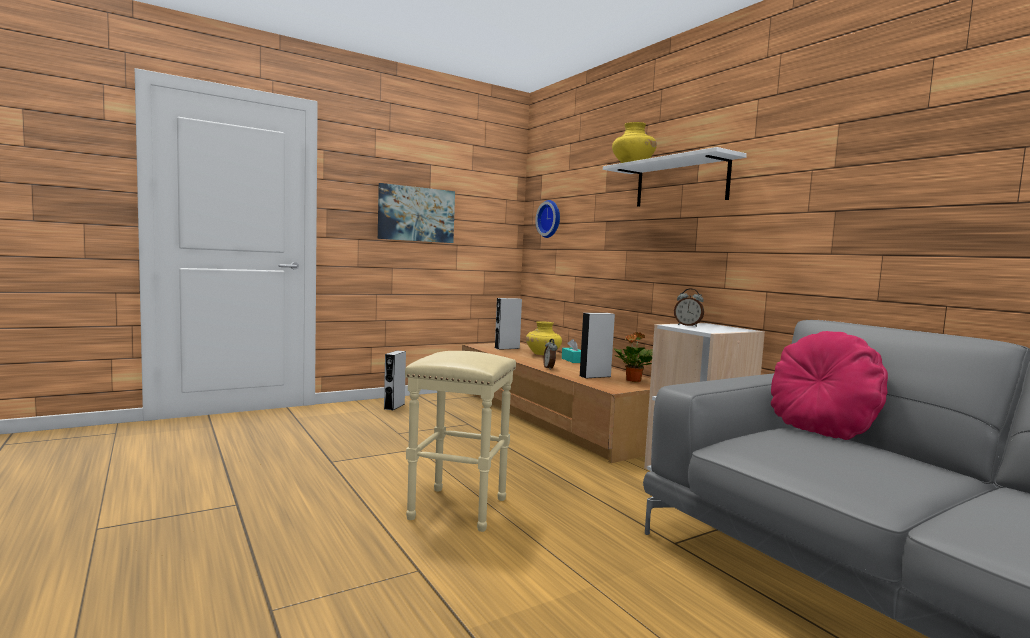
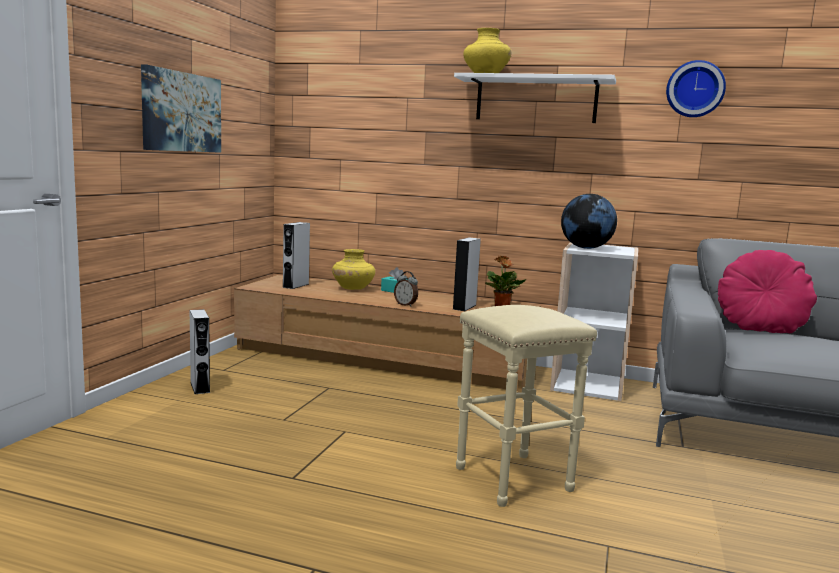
camera: 40 degrees left, 5 degrees up
(550, 219) = (330, 122): wall clock -> wall clock (695, 89)
(688, 325) = (586, 248): alarm clock -> globe

